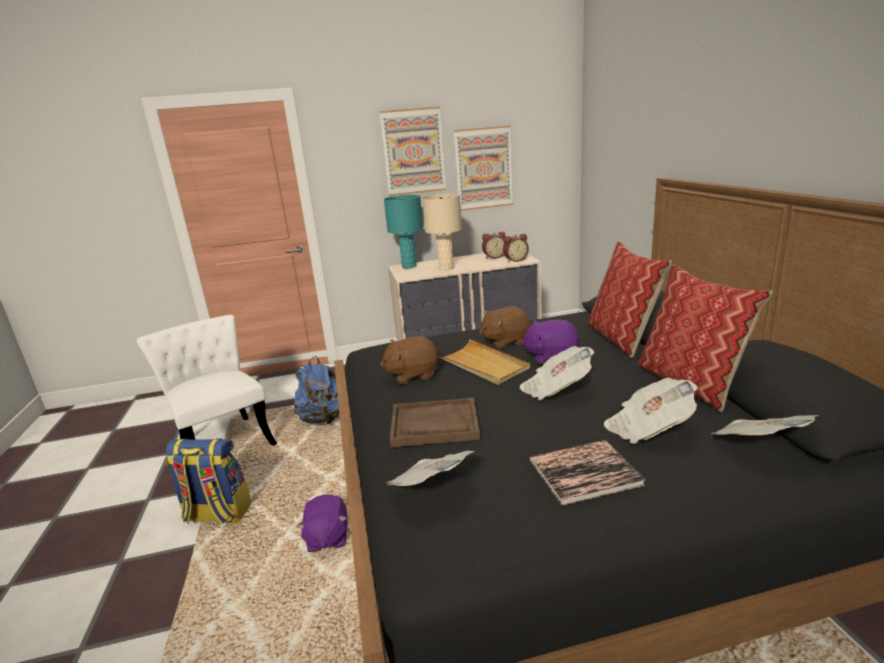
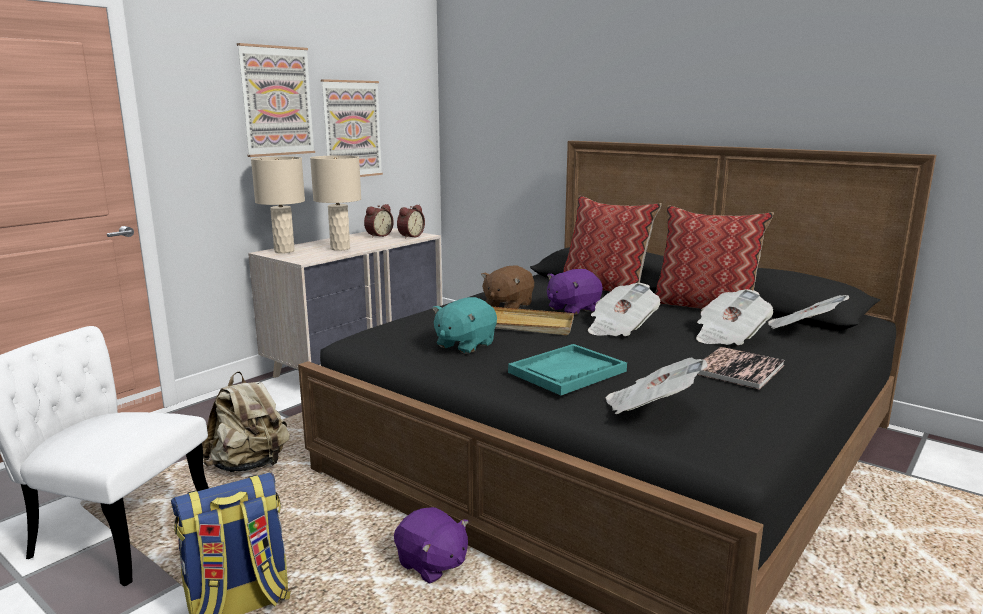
camera: 40 degrees left, 5 degrees down
(322, 419) = (249, 465): blue backpack -> beige backpack
(409, 266) = (284, 251): turquoise table lamp -> beige table lamp
(412, 375) = (464, 345): brown plush toy -> turquoise plush toy
(434, 424) = (567, 372): brown tray -> turquoise tray

